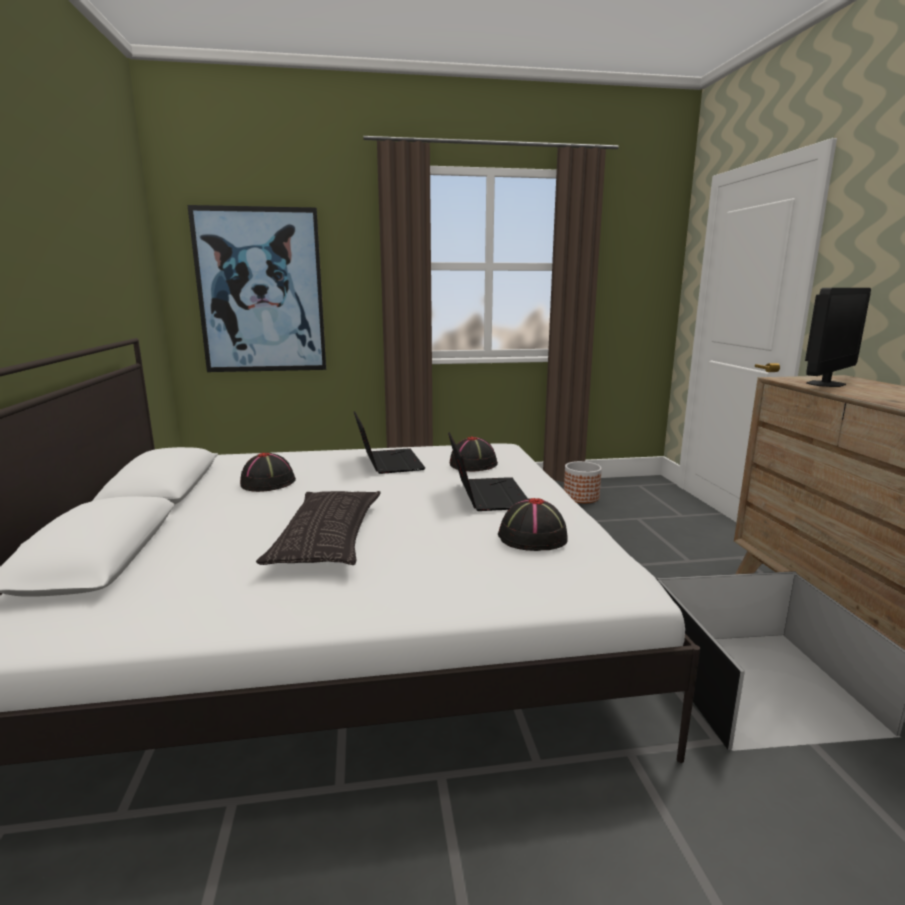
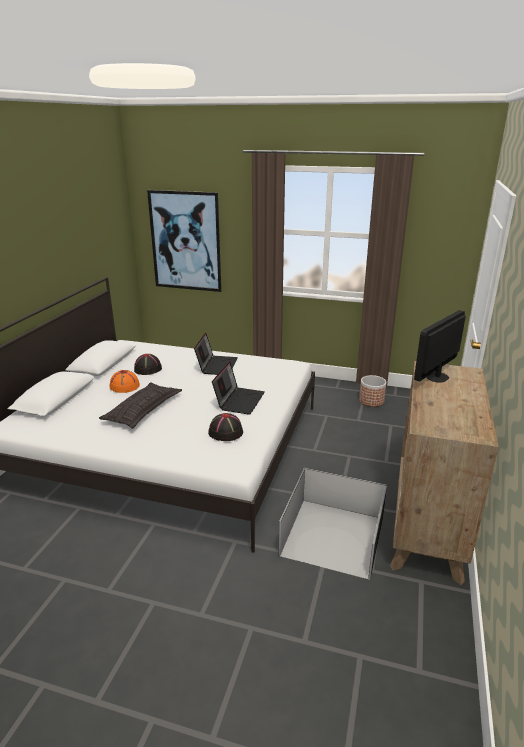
camera: 25 degrees right, 10 degrees up
(246, 511) = (124, 386): none -> orange hat
(473, 464) = (259, 376): black hat -> none
(825, 384) = (437, 377): monitor -> monitor turned 150 degrees clockwise

